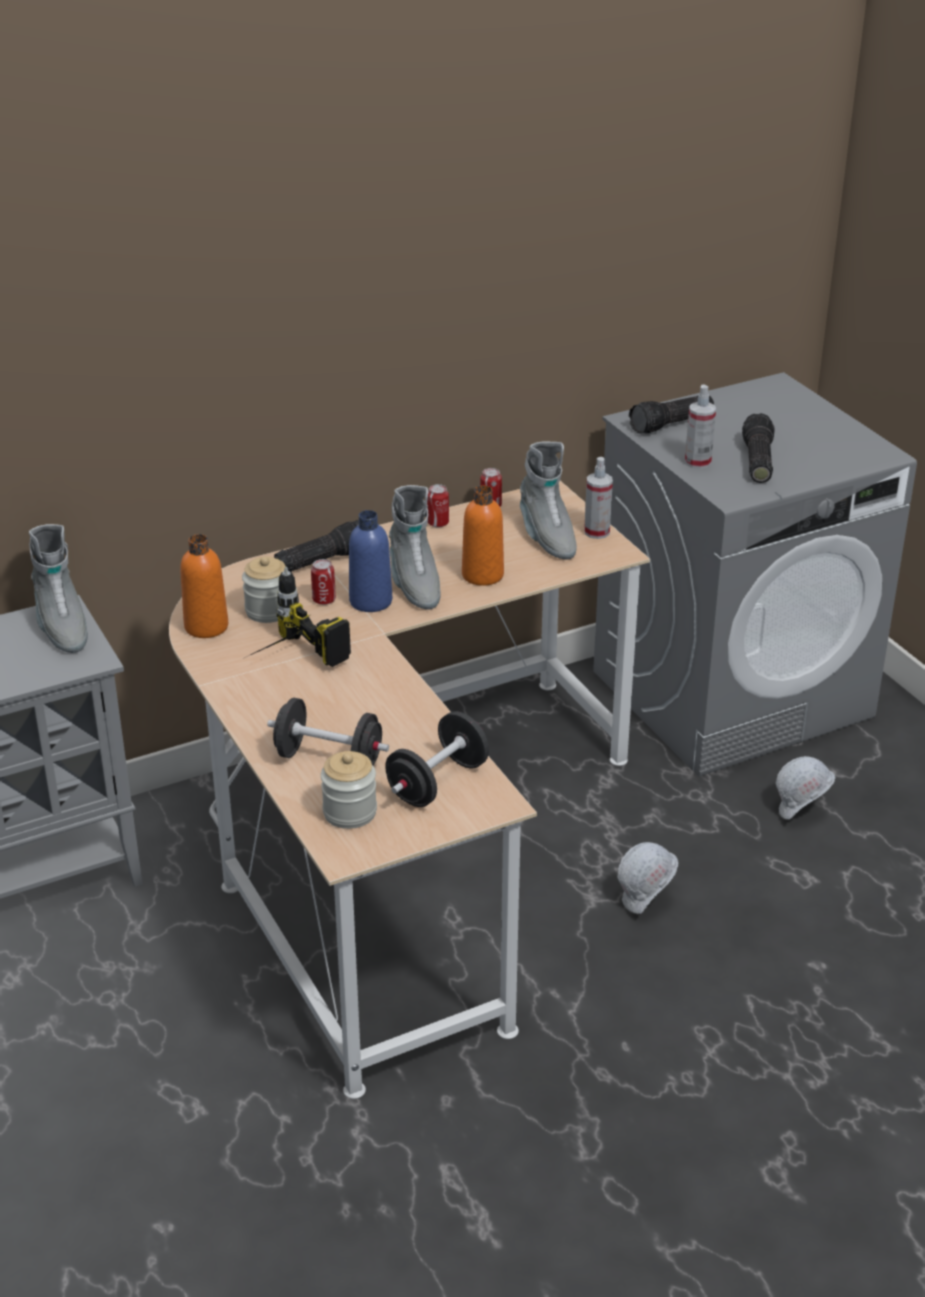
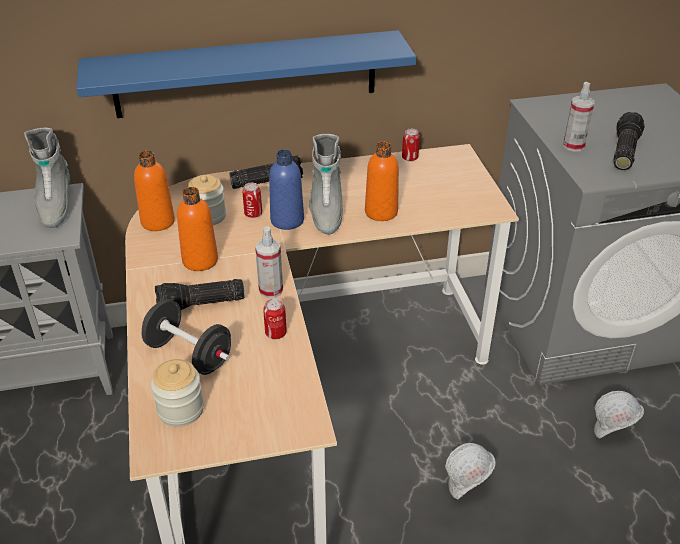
camera: 15 degrees right, 5 degrees up
(284, 425) = (246, 74): none -> blue shelf
(286, 661) = (200, 260): power drill -> orange bottle
(437, 783) = (265, 395): black dumbbell -> none
(438, 523) = (365, 165): can -> can (276, 333)
(546, 537) = (443, 188): grey boot -> none
(597, 532) = (483, 190): spray bottle -> spray bottle (271, 290)
(672, 425) = (562, 113): flashlight -> flashlight (200, 305)

